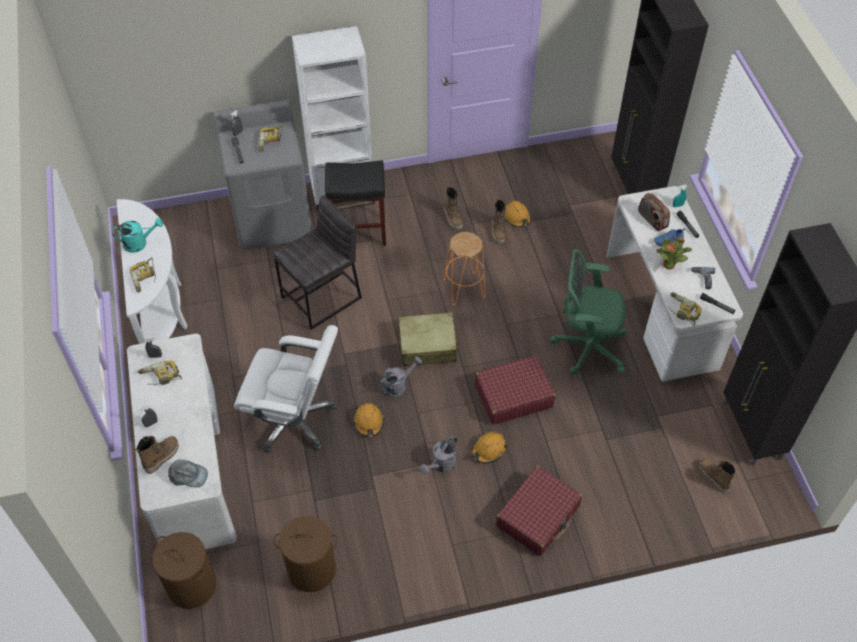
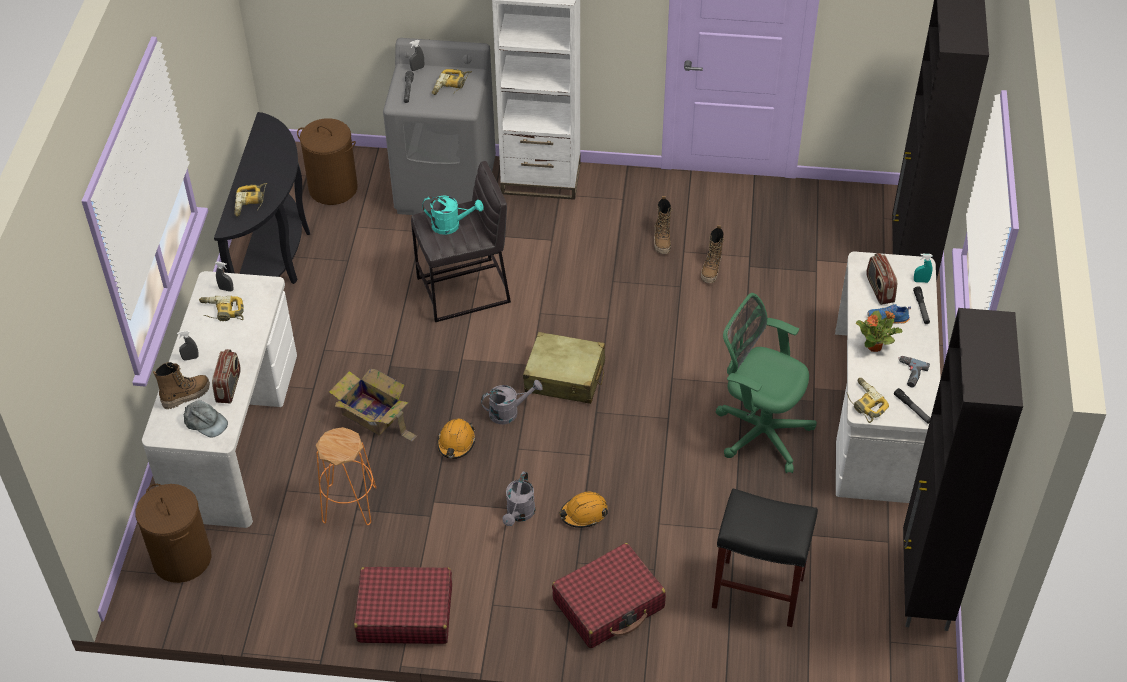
camera: 20 degrees right, 5 degrees down
(139, 243) = (261, 165): turquoise watering can -> turquoise watering can (451, 225)
(162, 310) = (276, 256): white console table -> black console table
(194, 439) = (229, 387): none -> radio
(295, 419) = (373, 416): white office chair -> cardboard box
(312, 569) = (320, 582): brown laundry basket -> brown laundry basket (333, 188)
(358, 232) = (540, 226): black stool -> black stool (756, 592)
(441, 465) = (519, 514): grey watering can -> grey watering can turned 45 degrees counterclockwise
(464, 288) = (639, 324): orange stool -> orange stool (350, 505)
(513, 396) = (641, 462): red suitcase -> red suitcase (404, 613)
(517, 217) = (742, 258): orange hard hat -> none
(713, 477) = (849, 626): boot -> none

